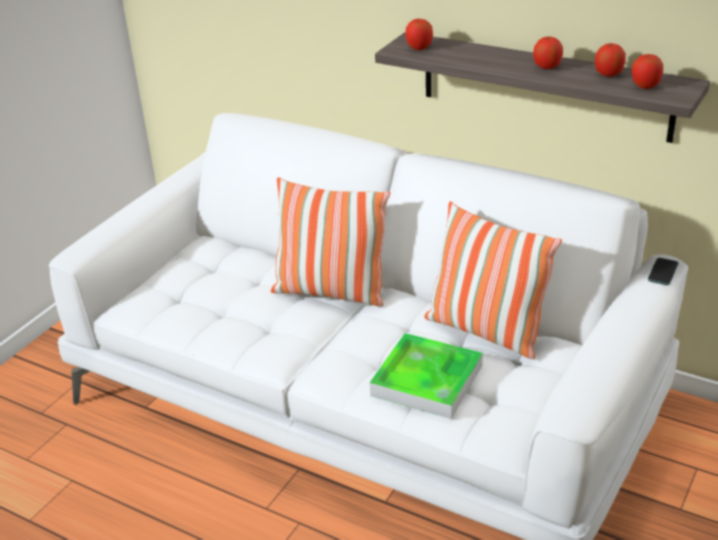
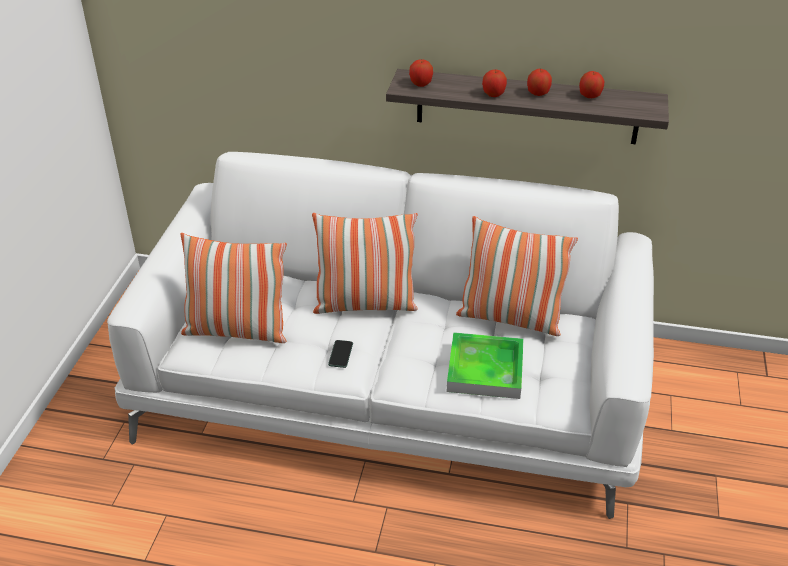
camera: 20 degrees left, 5 degrees up
(184, 297) = (237, 330): none -> pillow
(645, 85) = (624, 104): apple -> apple (493, 94)
(663, 272) = (638, 248): phone -> phone (340, 354)

